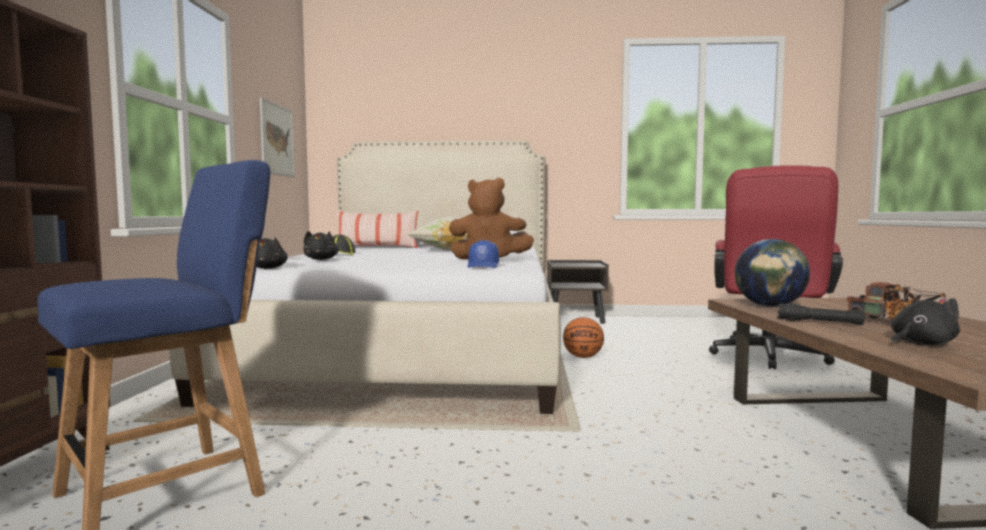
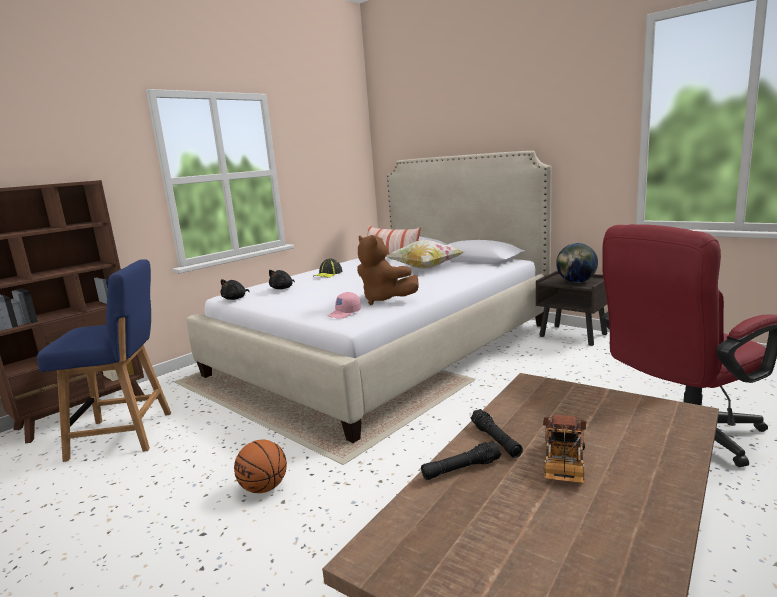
camera: 40 degrees right, 10 degrees up
(277, 140) = (330, 170): picture -> none
(483, 266) = (344, 313): blue cap -> pink cap
(583, 357) = (487, 387): basketball -> basketball (264, 488)
(769, 306) = (535, 400): globe -> globe (576, 282)
(854, 335) = (461, 469): none -> black flashlight
(920, 343) = (478, 502): black plush toy -> none

